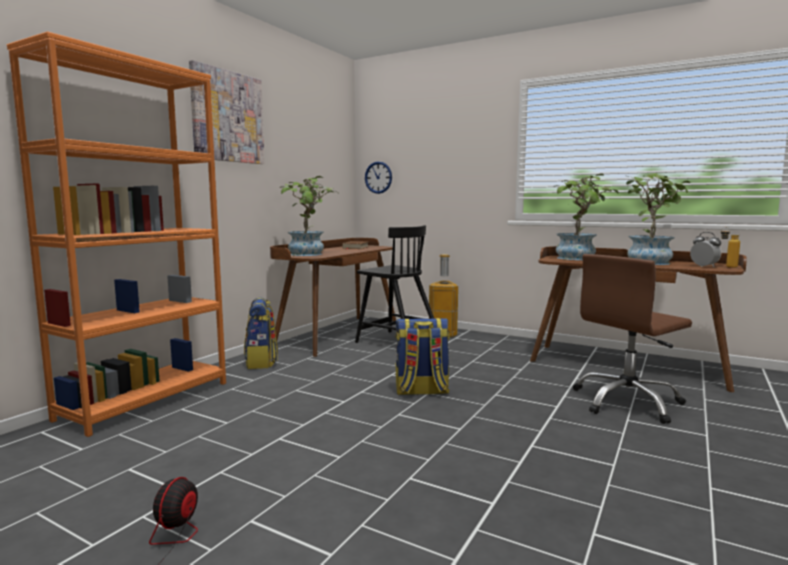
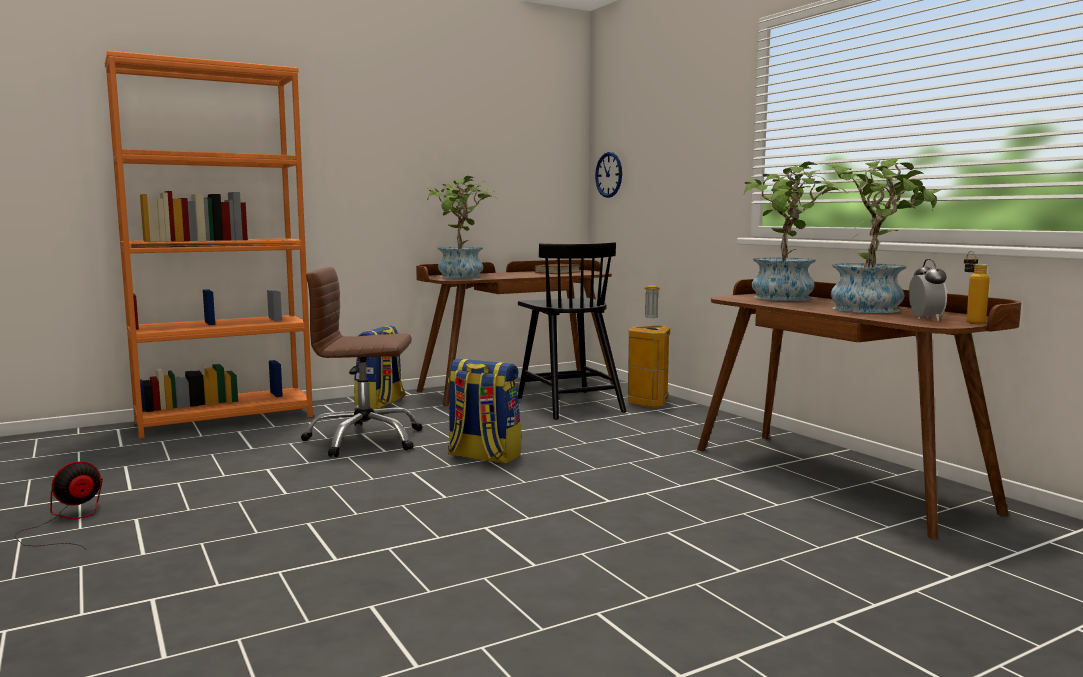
camera: 30 degrees right, 0 degrees up
(228, 116) = (364, 108): picture -> none
(627, 402) = (718, 515): brown office chair -> brown office chair (364, 440)

